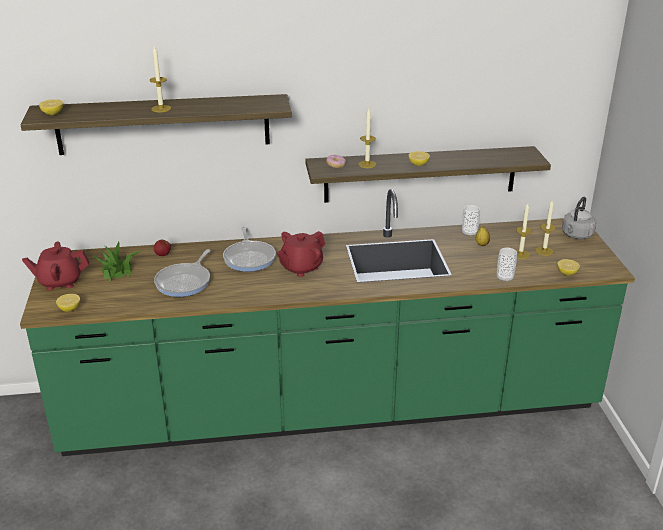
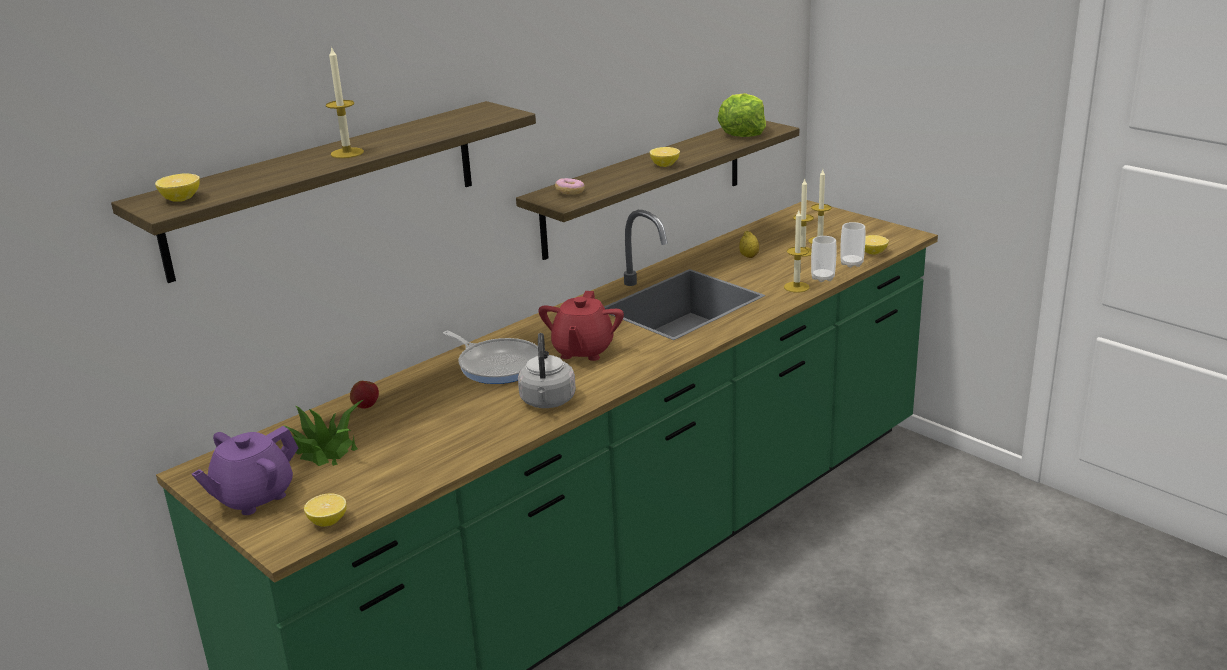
camera: 35 degrees left, 5 degrees down
(60, 282) = (253, 497): red teapot -> purple teapot
(185, 282) = (452, 422): frying pan -> none
(367, 164) = (605, 181): candle -> candle (796, 287)
(469, 233) = (718, 251): cup -> cup (851, 264)
(506, 156) = (742, 132): none -> lettuce
(576, 235) = (827, 217): grey kettle -> grey kettle (547, 402)

